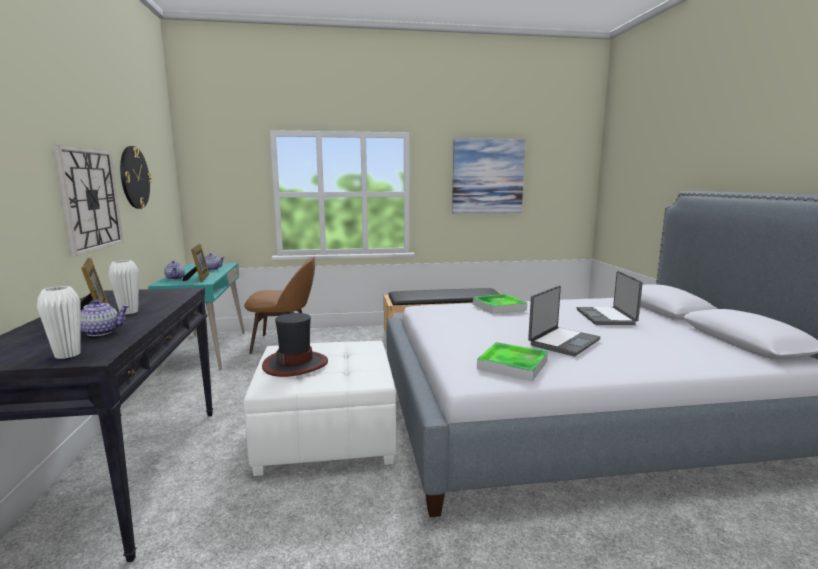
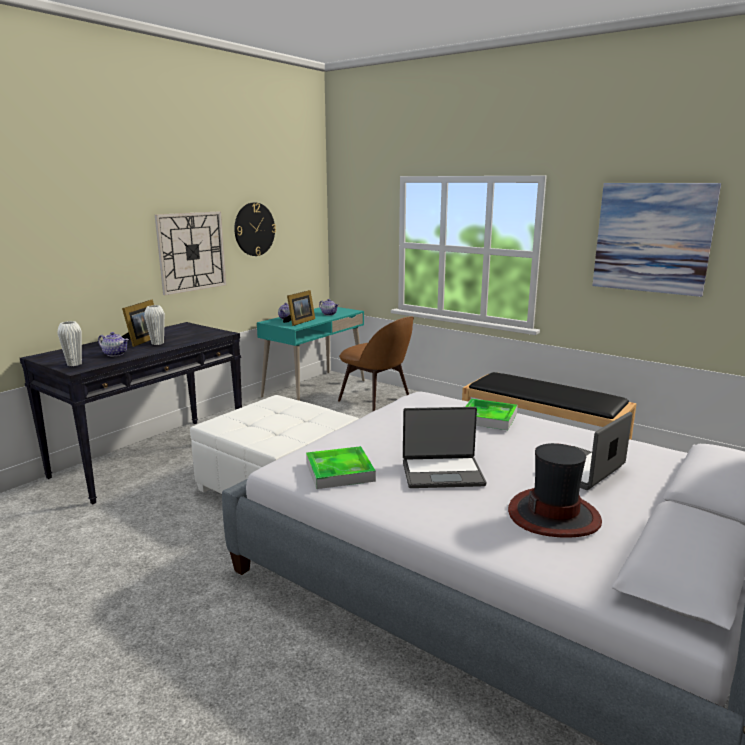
camera: 45 degrees right, 5 degrees up
(295, 364) = (259, 415): hat -> hat (554, 515)

